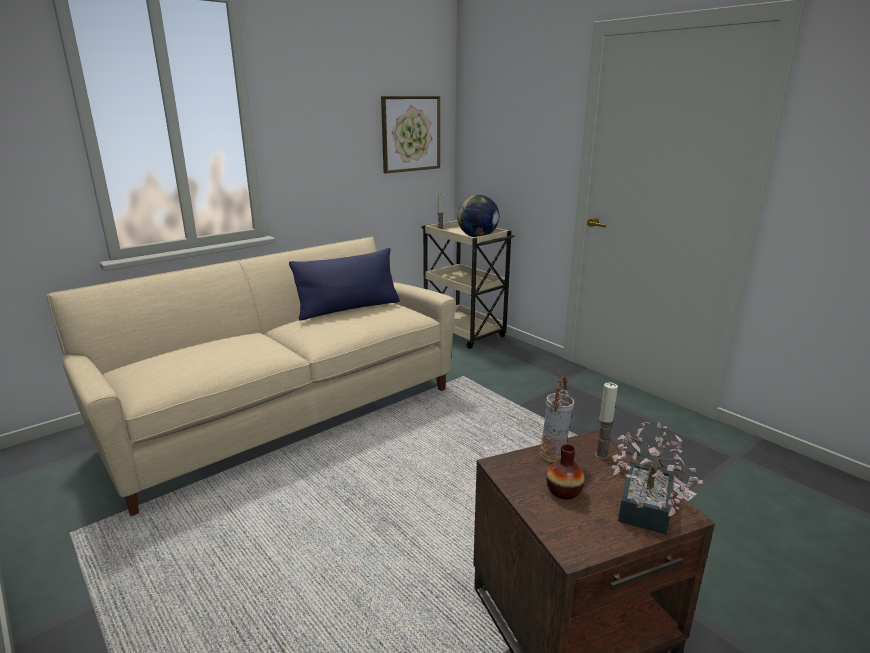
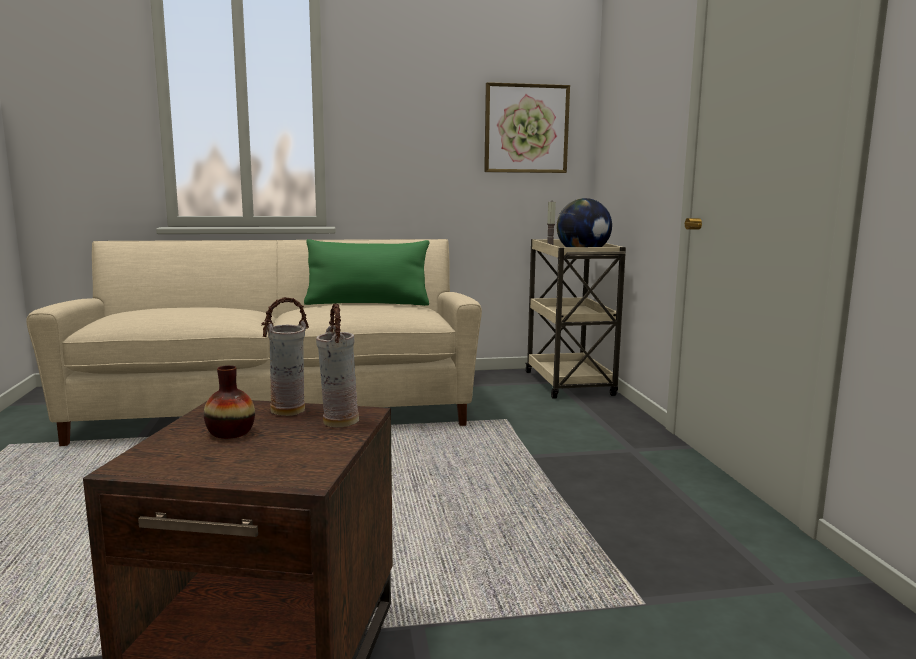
camera: 30 degrees right, 10 degrees down
(348, 309) = (367, 303): blue pillow -> green pillow
(601, 455) = (339, 422): candle -> vase
(643, 512) = (267, 465): potted plant -> none

